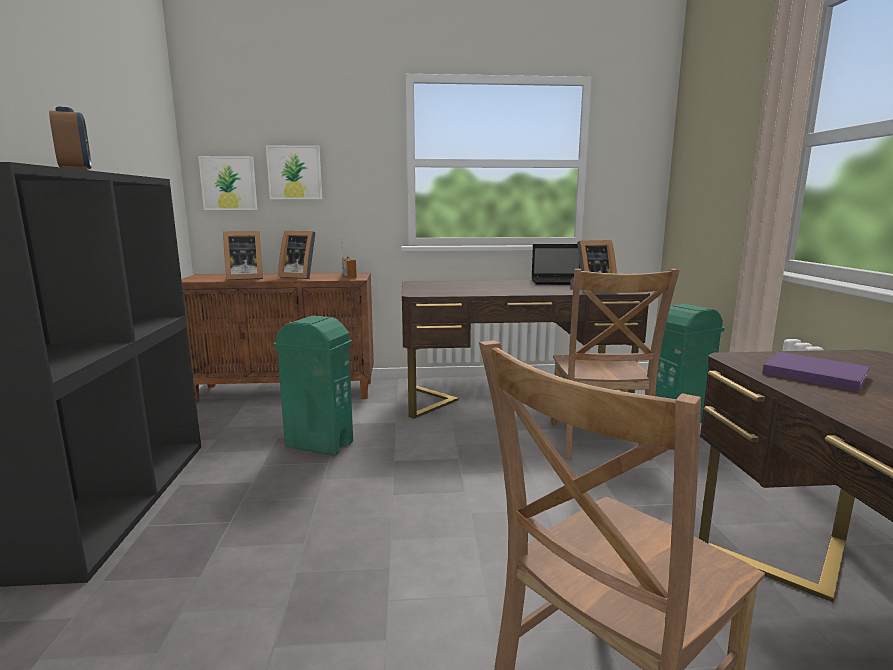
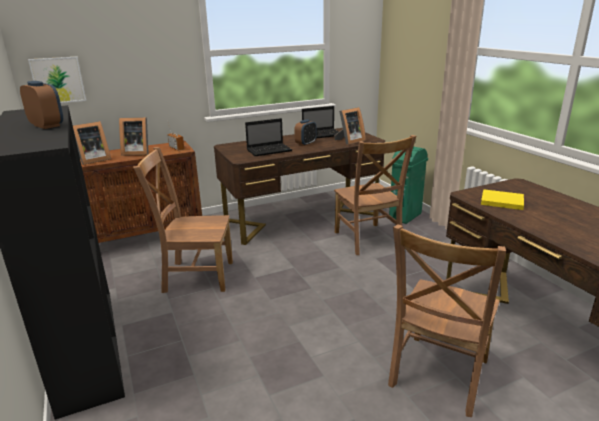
camera: 20 degrees left, 10 degrees up
(294, 172) = (115, 67): picture -> none
(319, 444) = (195, 276): green trash can -> brown chair
(467, 289) = (270, 150): none -> laptop
(524, 287) = (305, 144): none -> alarm clock
(811, 374) = (500, 201): purple book -> yellow book

